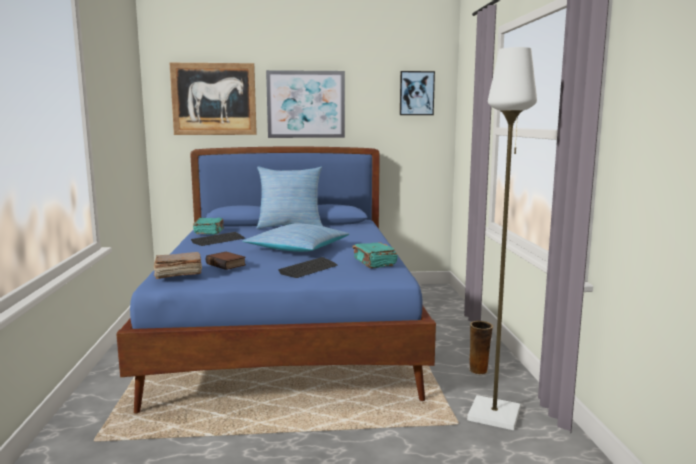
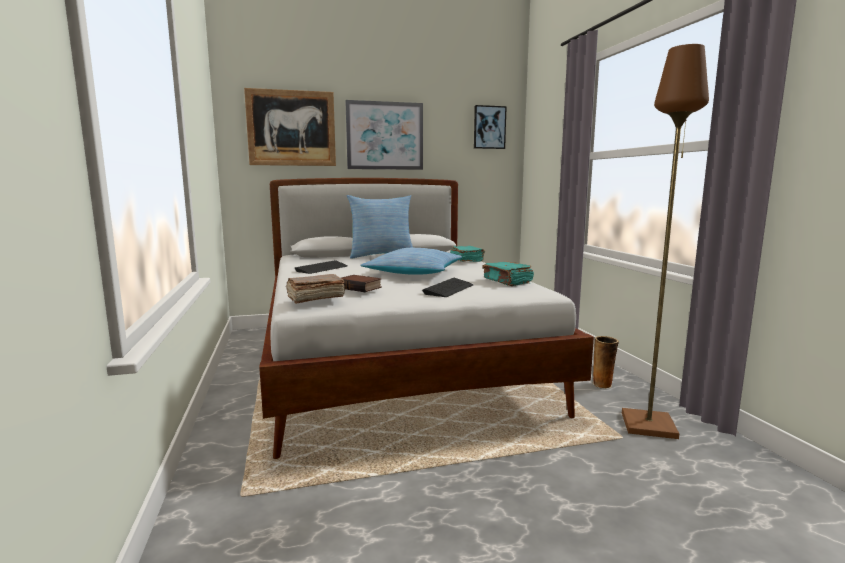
camera: 10 degrees left, 0 degrees up
(209, 232) = (304, 263): turquoise book -> turquoise book (467, 260)
(287, 334) = (395, 364): blue bed -> white bed
(495, 414) = (649, 425): white floor lamp -> brown floor lamp

